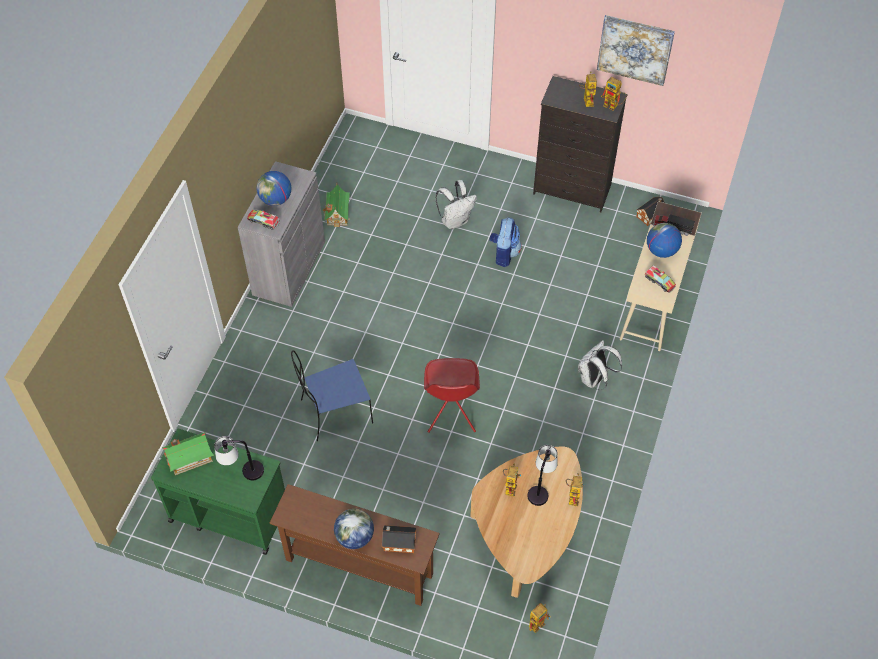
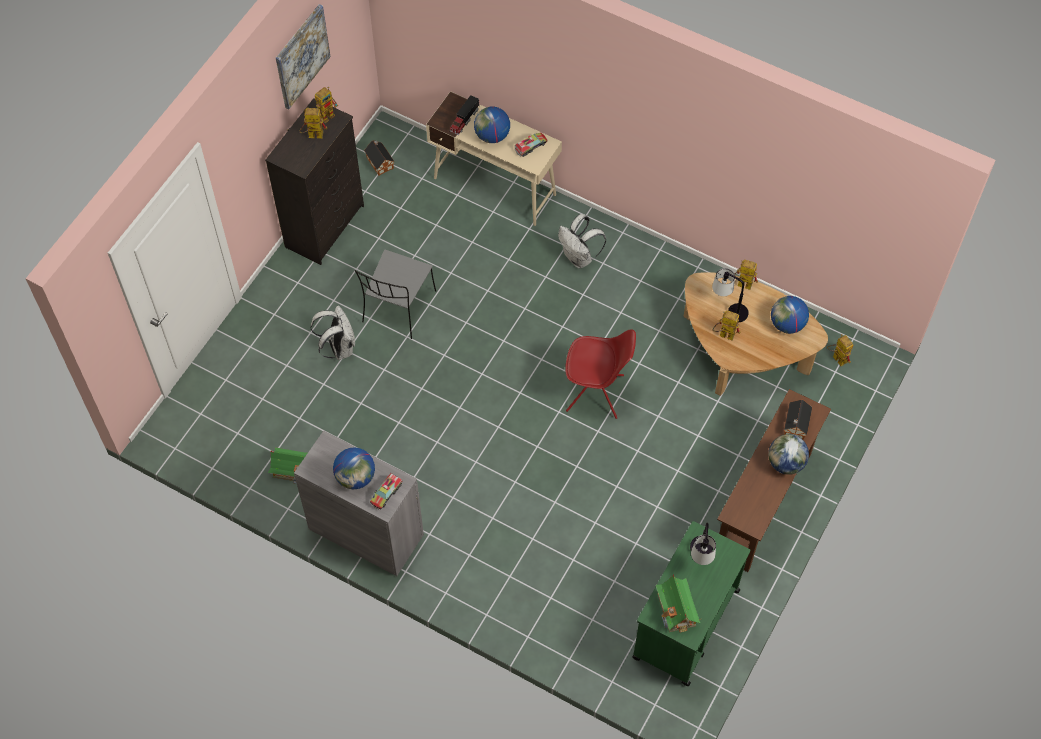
camera: 80 degrees left, 5 degrees up
(334, 412) = (575, 505): blue chair -> none
(504, 253) = (398, 308): backpack -> grey chair
(535, 543) = (787, 324): none -> globe

